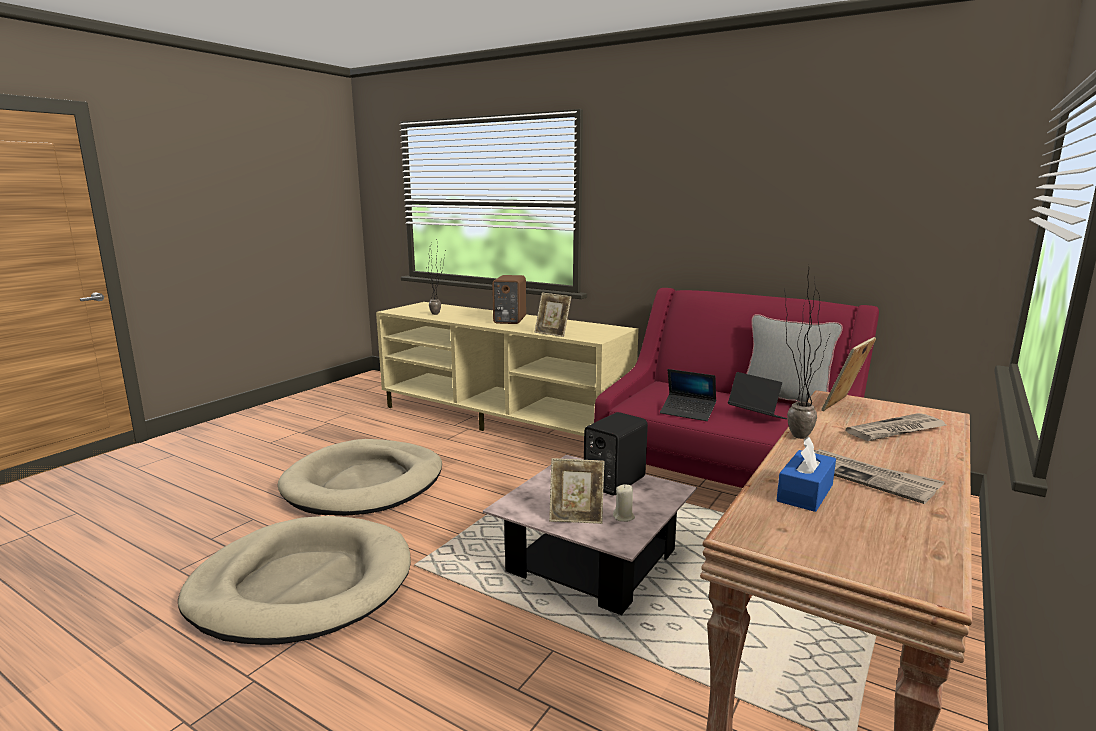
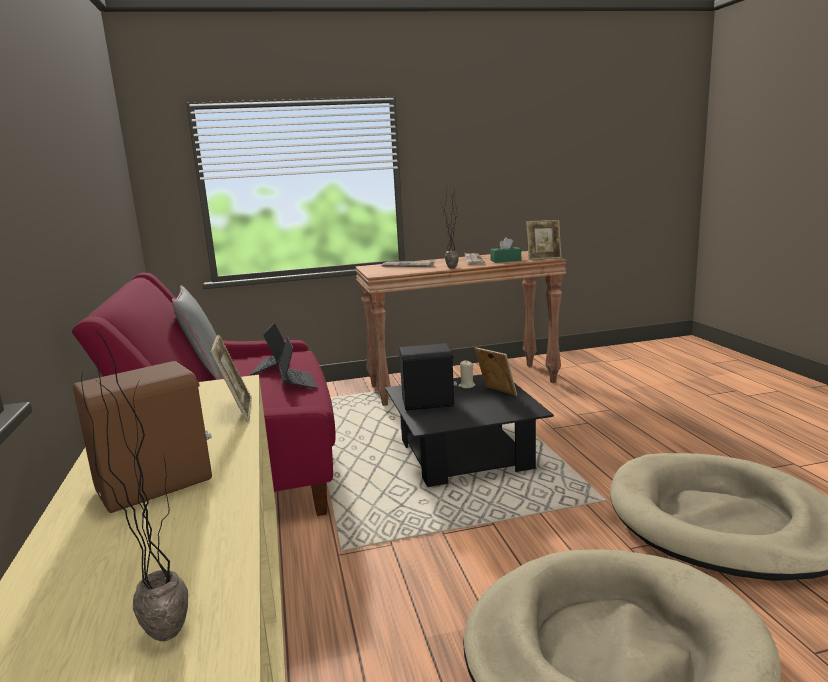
camera: 135 degrees left, 0 degrees up
(592, 561) = (464, 455): pink coffee table -> black coffee table
(805, 493) = (505, 260): blue tissue box -> green tissue box
(844, 406) = (389, 272): picture frame -> picture frame (543, 258)

